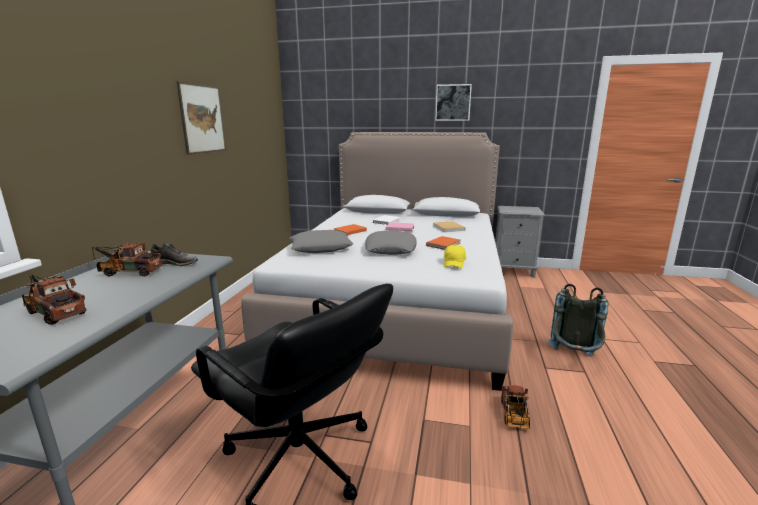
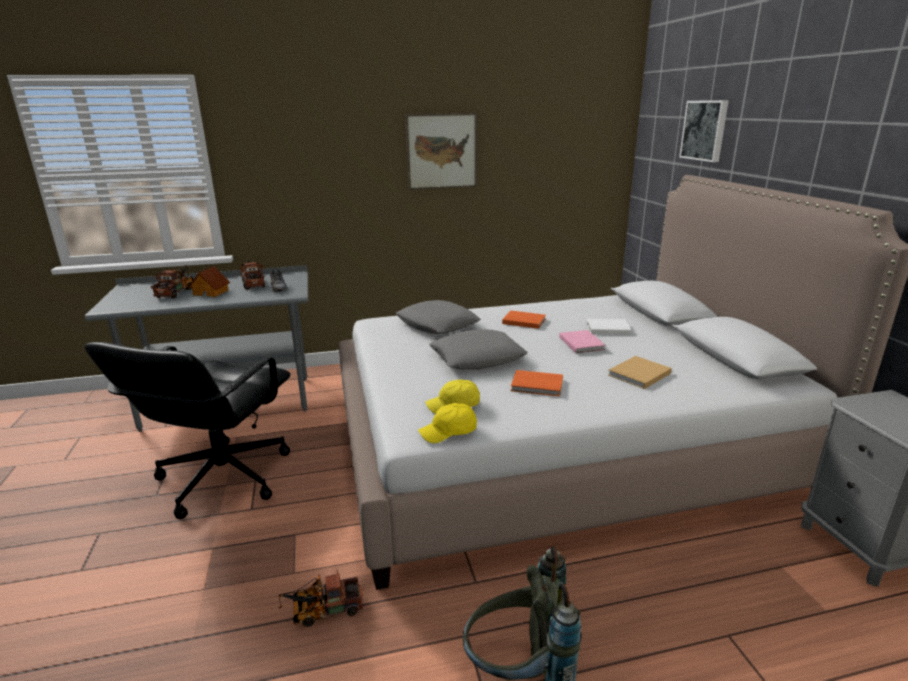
camera: 65 degrees right, 5 degrees up
(111, 292) = (211, 292): none -> toy house
(453, 102) = (851, 134): picture -> picture (705, 130)
(486, 269) = (449, 432): none -> yellow cap

